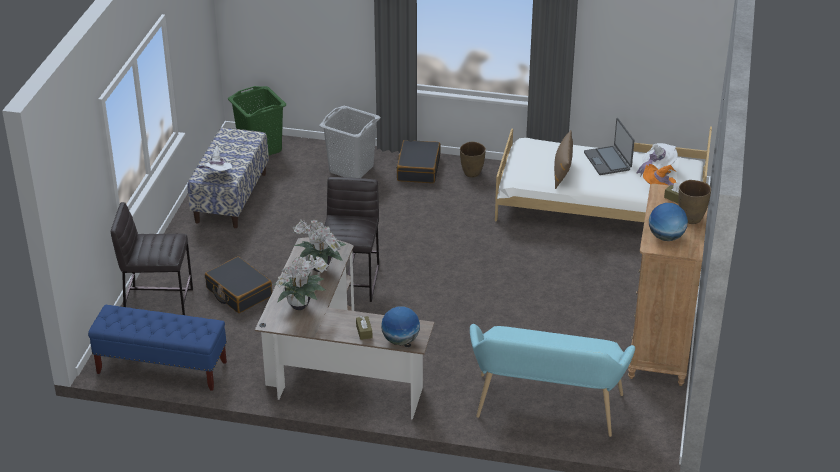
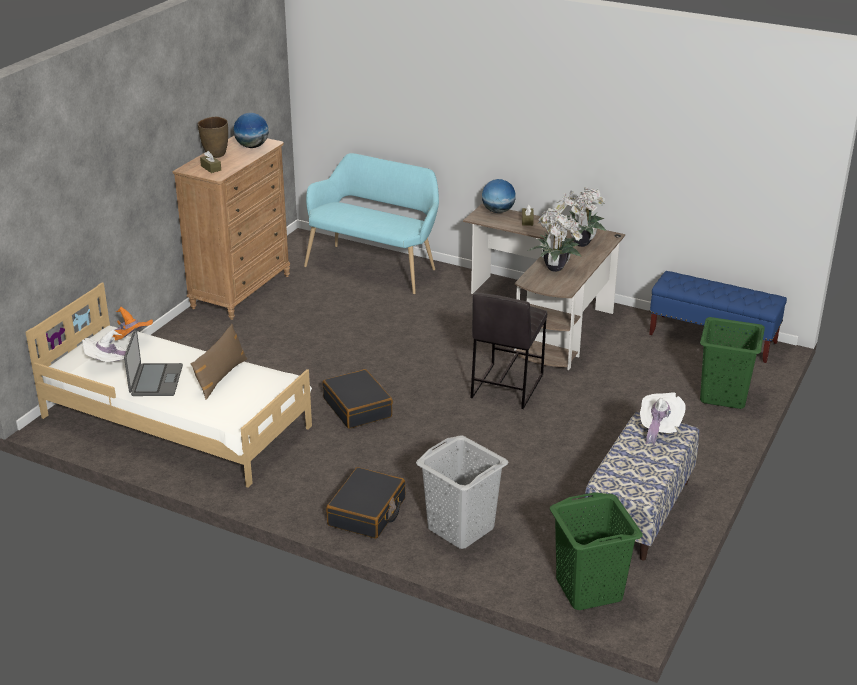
camera: 165 degrees left, 5 degrees down
(158, 303) = (724, 396): grey stool -> green laundry basket
(238, 292) = (634, 393): black suitcase -> black suitcase (358, 408)
(472, 173) = (298, 493): brown vase -> none

